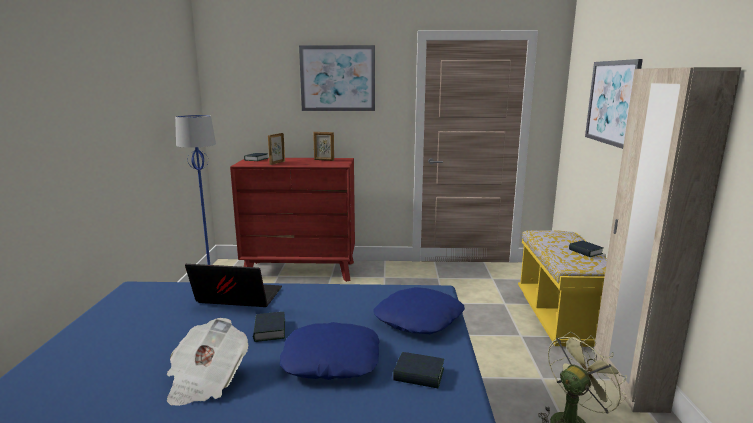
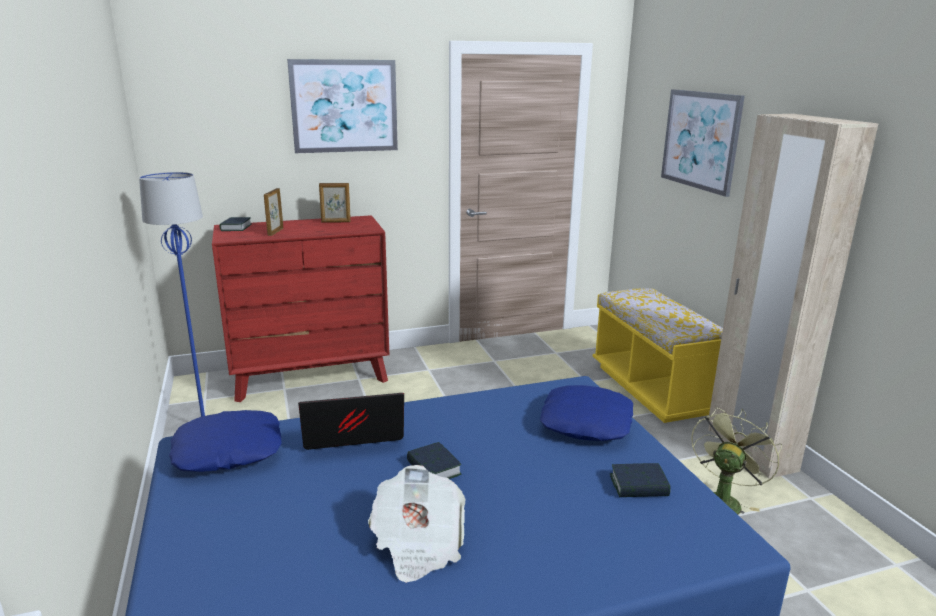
camera: 20 degrees left, 5 degrees up
(331, 359) = (536, 488): blue pillow -> blue pillow (228, 450)
(585, 252) = (682, 313): book -> none

